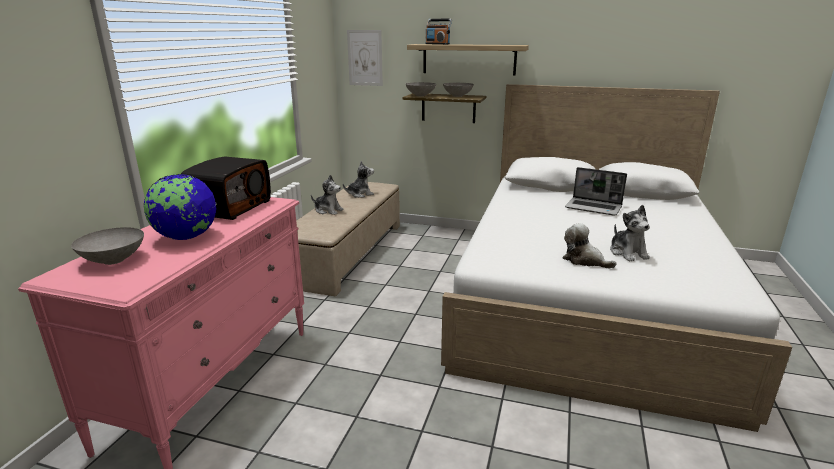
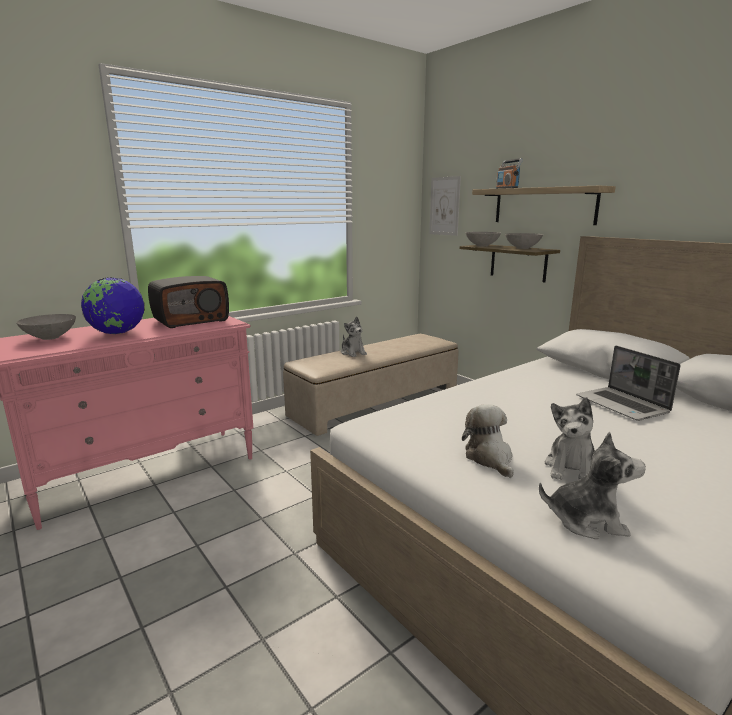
camera: 35 degrees right, 5 degrees down
(360, 194) = (403, 345): plush toy -> plush toy (586, 520)

